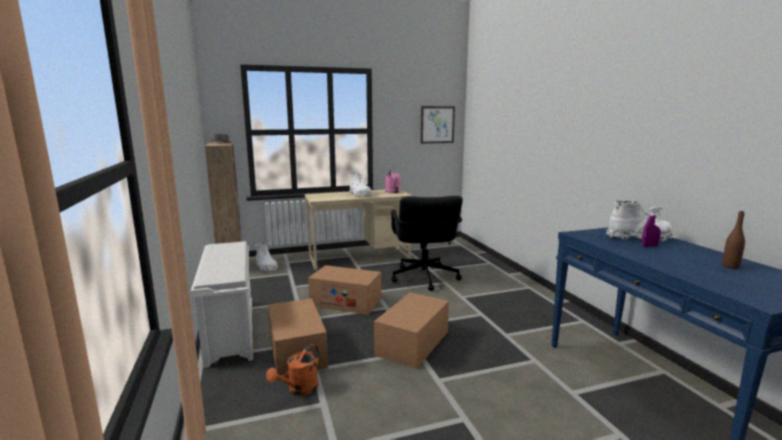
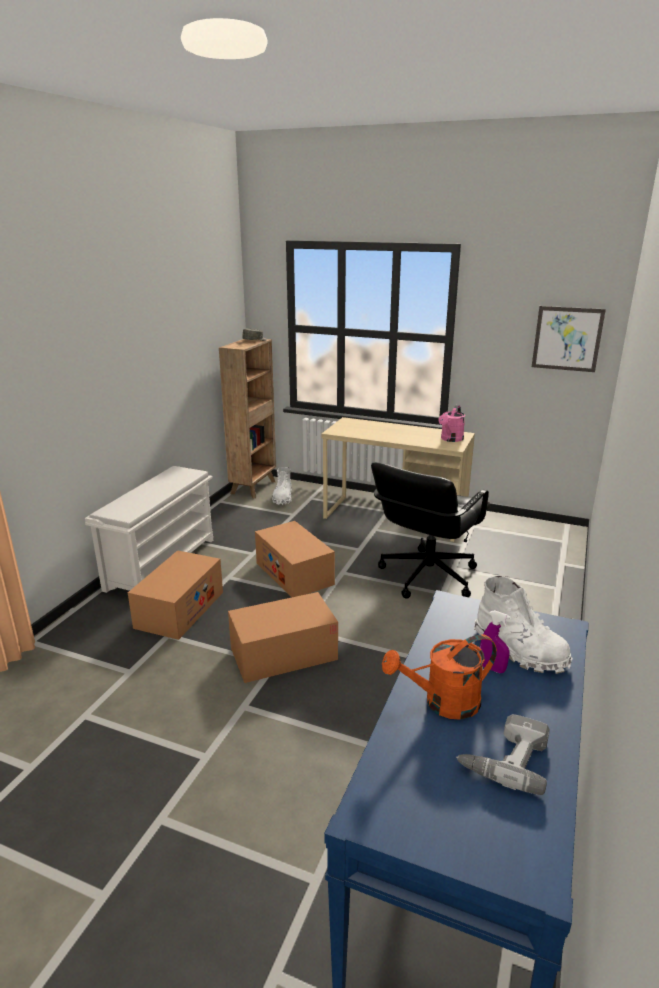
camera: 40 degrees right, 10 degrees up
(299, 390) = (132, 648): orange watering can -> orange watering can (443, 703)
(360, 194) = (399, 434): white boot -> none
(730, 266) = (504, 757): brown bottle -> power drill

